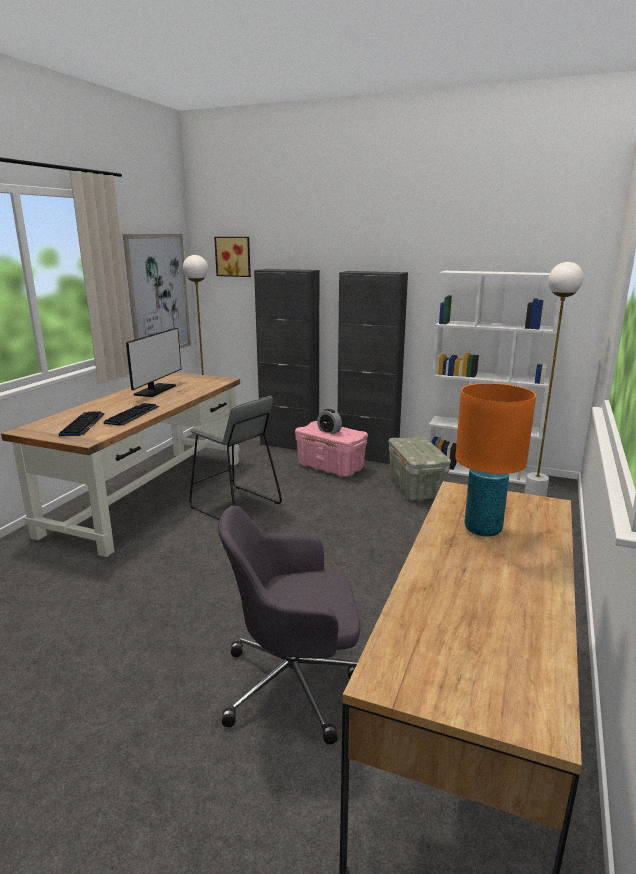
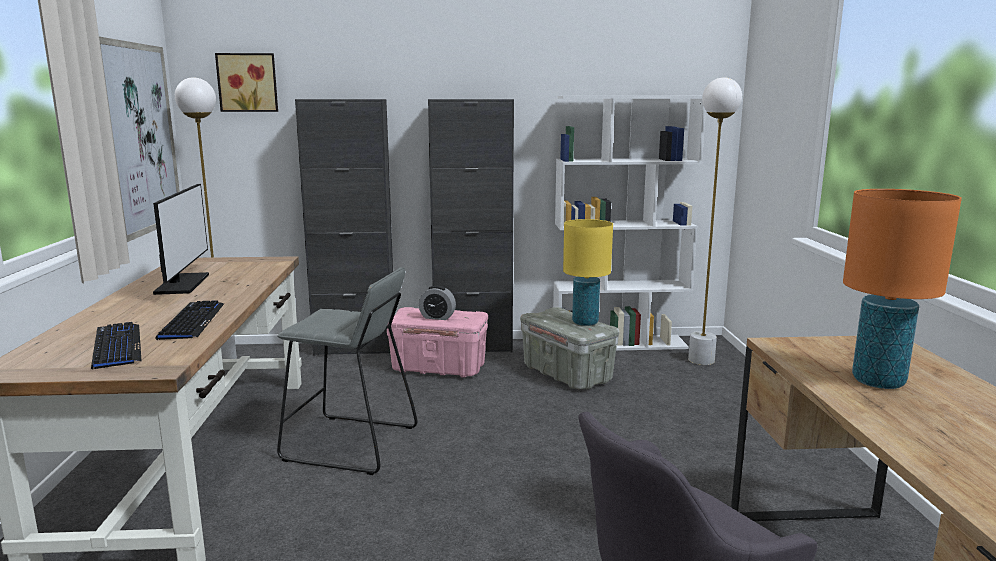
camera: 25 degrees left, 5 degrees down
(428, 451) = (585, 322): none -> yellow table lamp

